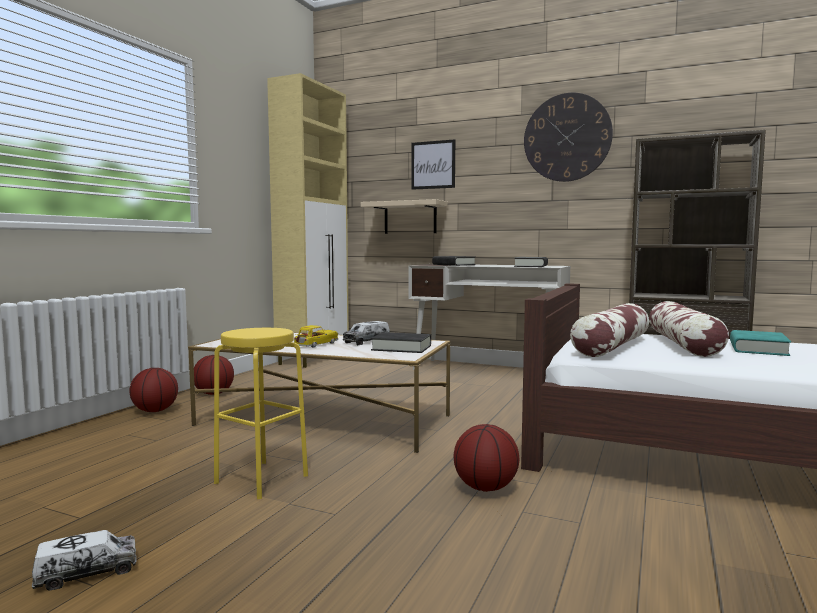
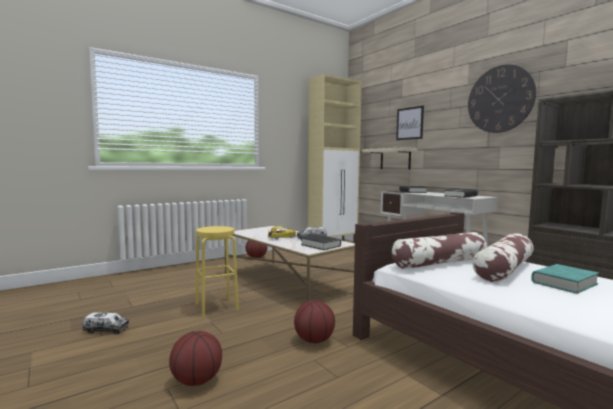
camera: 30 degrees right, 0 degrees up
(155, 411) = (220, 262): basketball -> basketball (197, 381)

